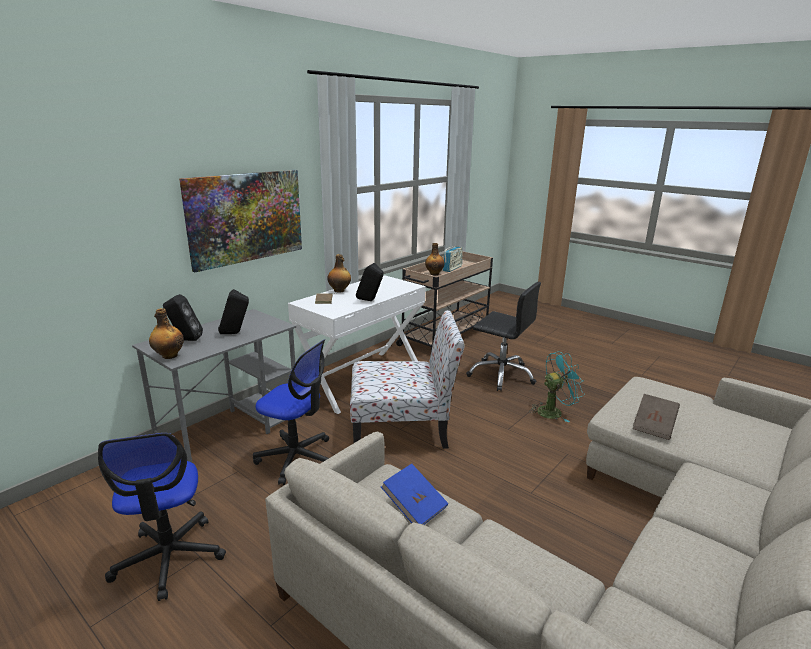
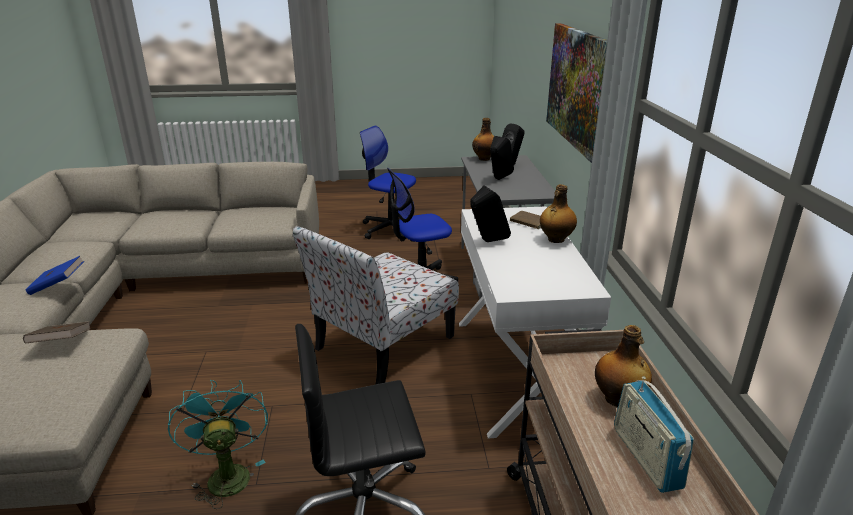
camera: 135 degrees right, 5 degrees up
(414, 507) = (248, 218): blue book -> blue book (58, 286)
(553, 411) = (226, 474): turquoise fan -> turquoise fan turned 135 degrees clockwise

